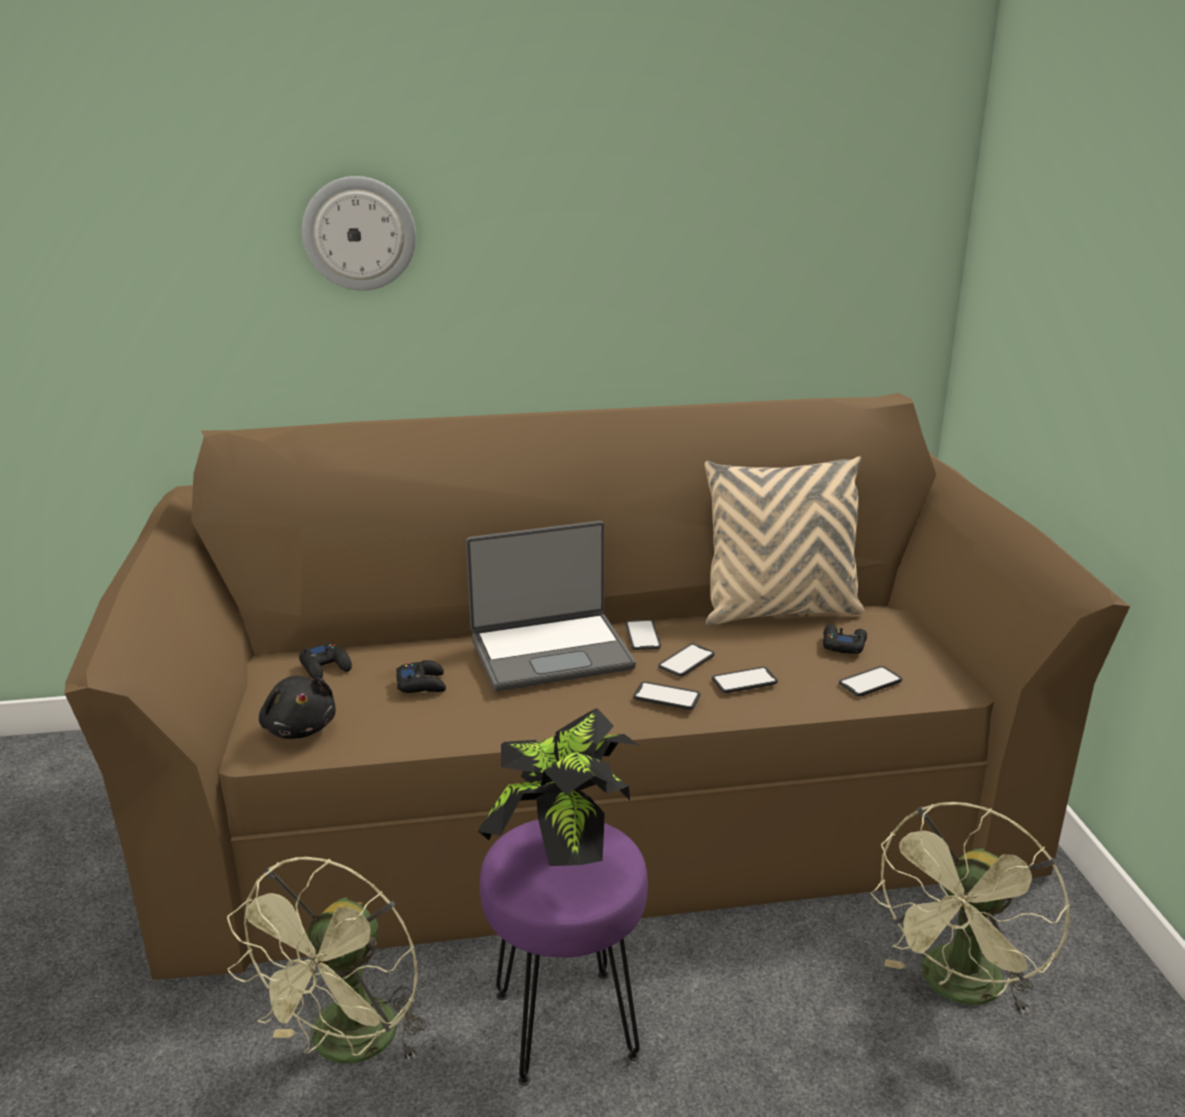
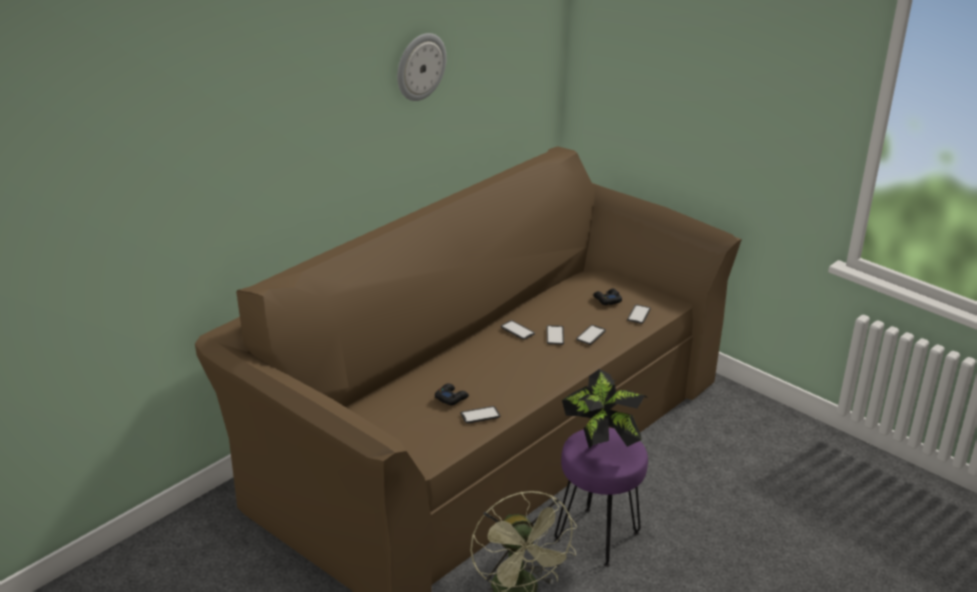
camera: 40 degrees left, 5 degrees up
(300, 728) = (425, 444): black plush toy -> none
(325, 667) = (386, 410): black game controller -> none
(359, 233) = (295, 135): wall clock -> wall clock (420, 66)
(551, 652) = (489, 356): laptop -> none
(666, 697) = (570, 356): phone -> phone (480, 415)
(779, 611) = (555, 292): beige pillow -> none
(958, 990) = (724, 446): green fan -> none

